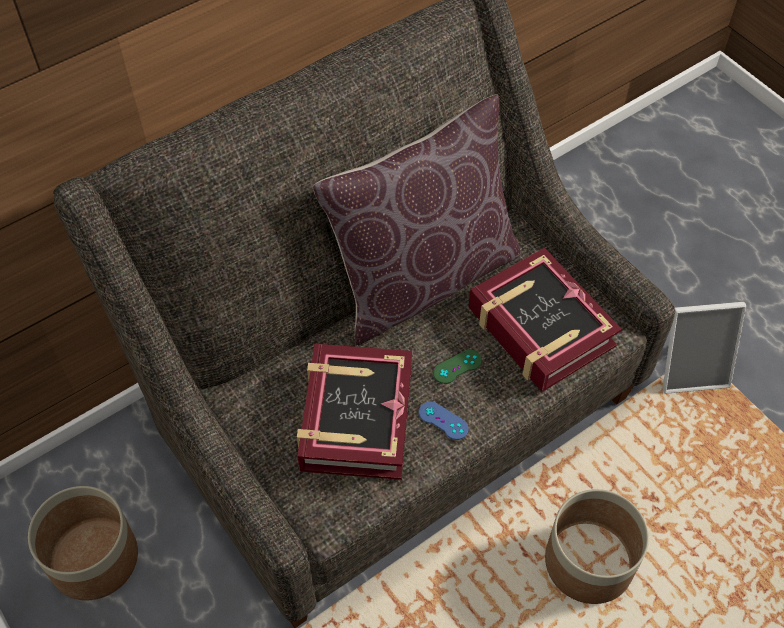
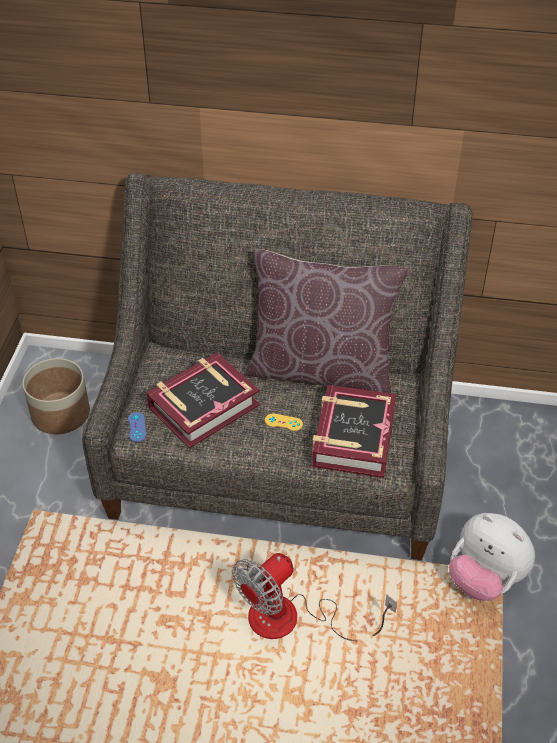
camera: 45 degrees right, 10 degrees down
(443, 420) = (244, 440): blue game controller -> blue game controller (137, 427)
(457, 367) = (283, 422): green game controller -> yellow game controller
(589, 561) = (292, 620): planter -> fan
(690, 369) = (484, 579): picture frame -> plush toy

